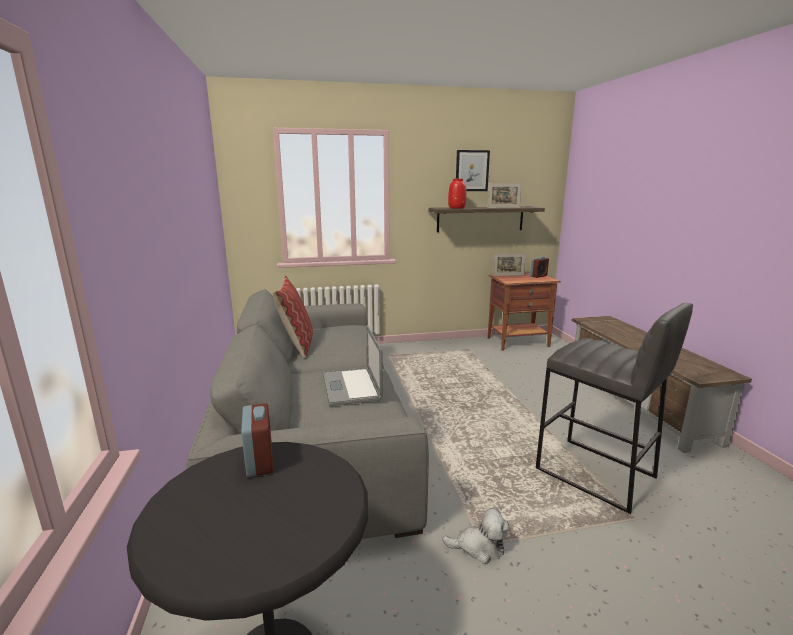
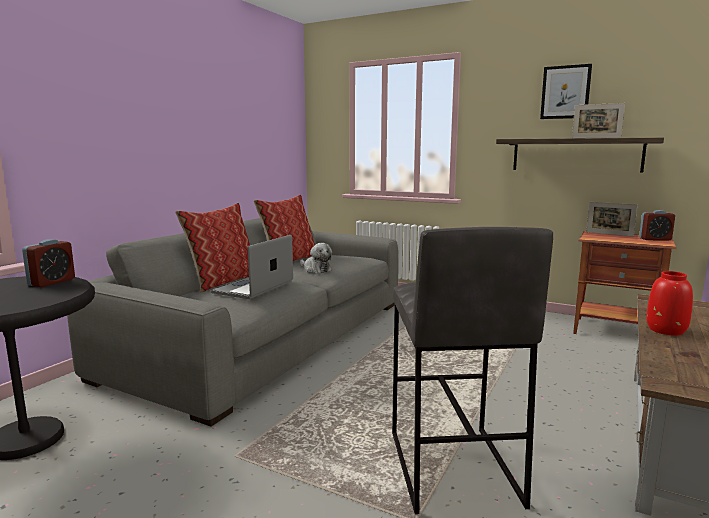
camera: 40 degrees right, 5 degrees down
(296, 388) = (223, 281): none -> pillow
(456, 208) = (530, 138): red vase -> red vase (666, 330)
(479, 547) = (230, 456): plush toy -> plush toy (316, 269)

